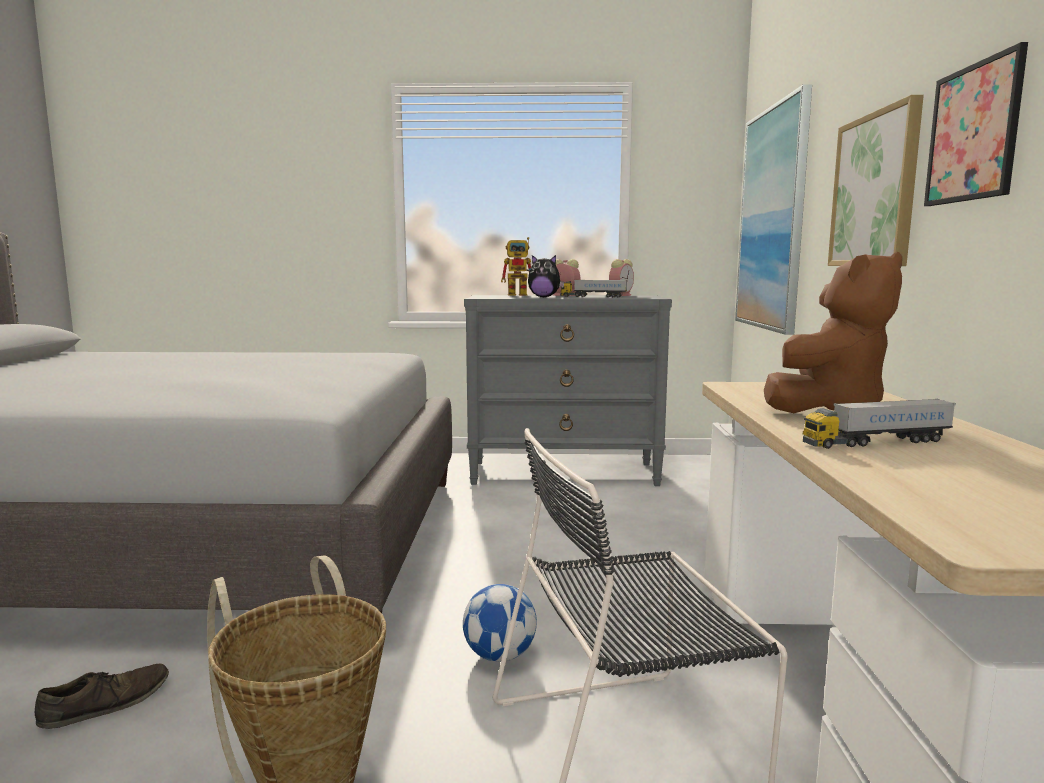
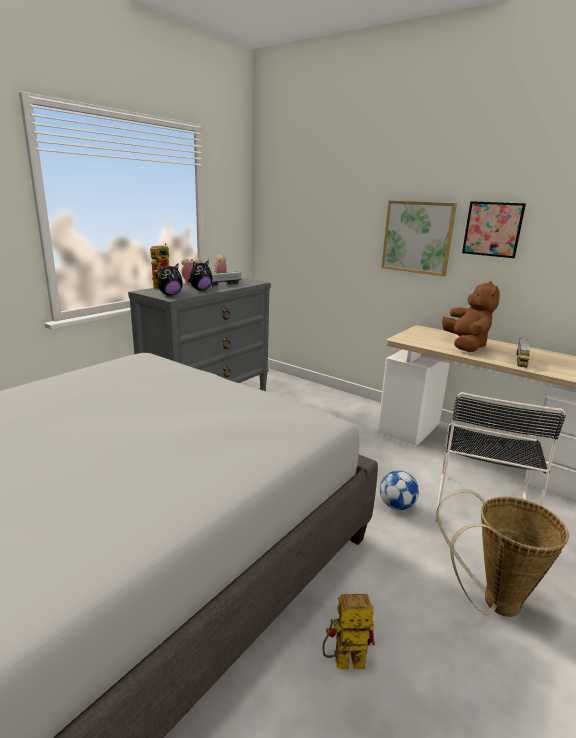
camera: 55 degrees left, 10 degrees up
(106, 704) = (342, 663): brown shoe -> toy robot
(492, 297) = (170, 295): none -> plush toy
(772, 219) = (303, 231): picture -> none

